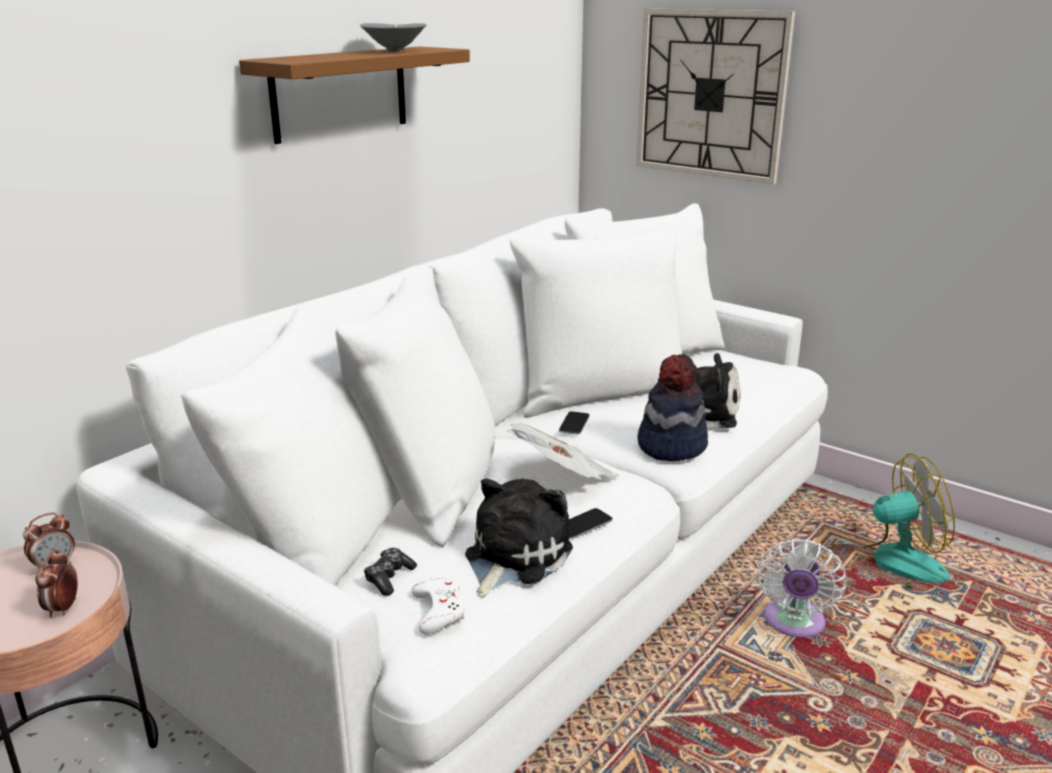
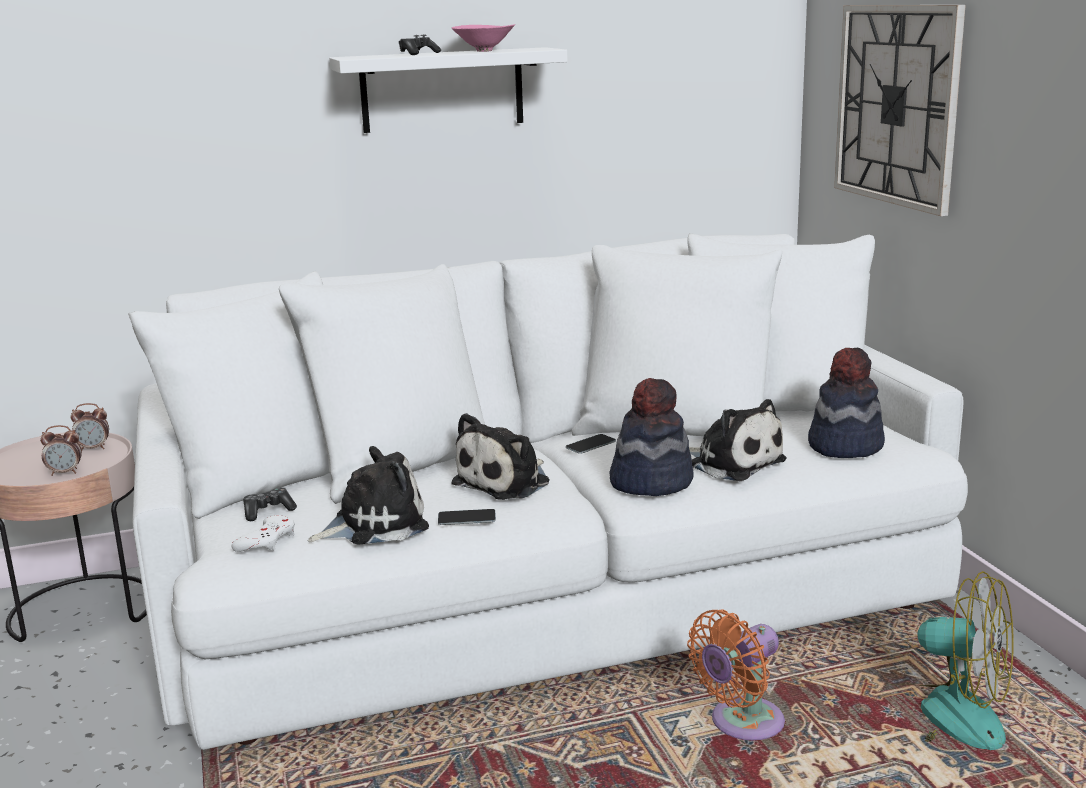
camera: 35 degrees right, 5 degrees down
(63, 608) = (65, 472): alarm clock -> alarm clock turned 135 degrees counterclockwise
(338, 55) = (418, 54): none -> game controller
(340, 93) = (442, 90): brown shelf -> white shelf
(395, 51) = (485, 51): grey bowl -> pink bowl
(563, 478) = (506, 482): newspaper -> plush toy
(749, 378) = (844, 445): none -> hat
(793, 624) = (741, 724): white fan -> orange fan

